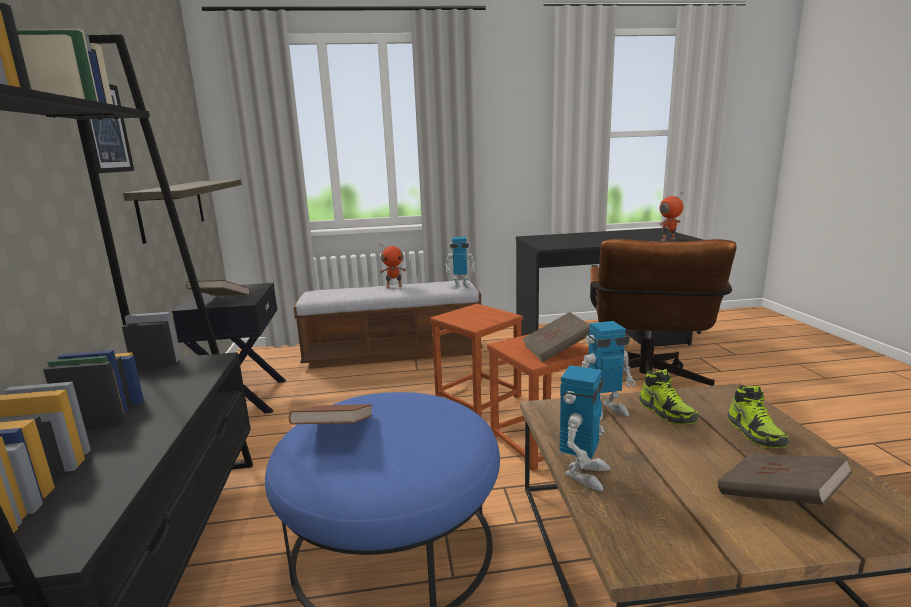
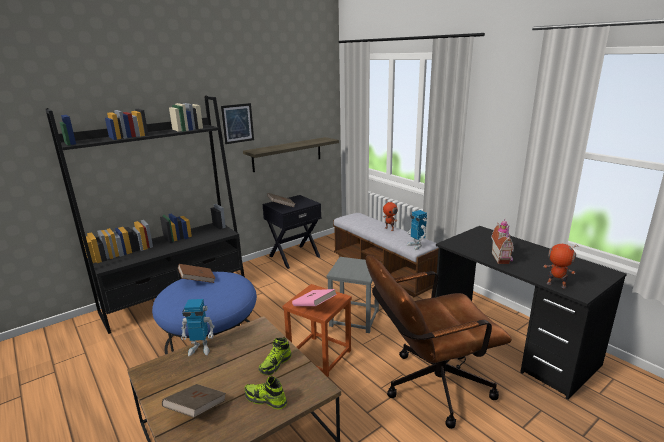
camera: 60 degrees right, 5 degrees up
(478, 397) = (354, 318): brown stool -> grey stool
(556, 351) = (314, 306): brown book -> pink book
(600, 241) = (502, 258): none -> toy house
(605, 409) = (268, 343): toy robot -> none
(755, 433) = (265, 400): shoe -> shoe turned 60 degrees clockwise

